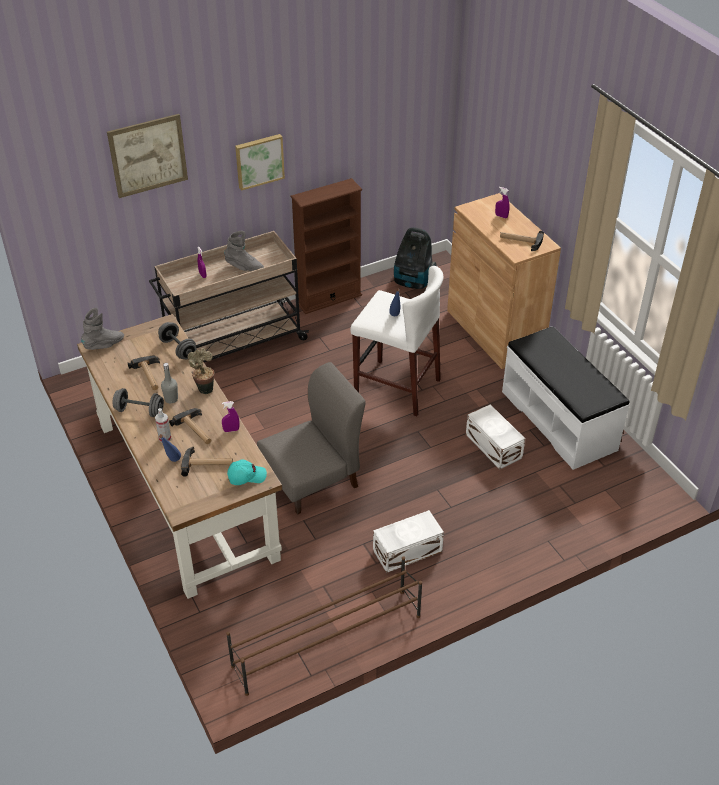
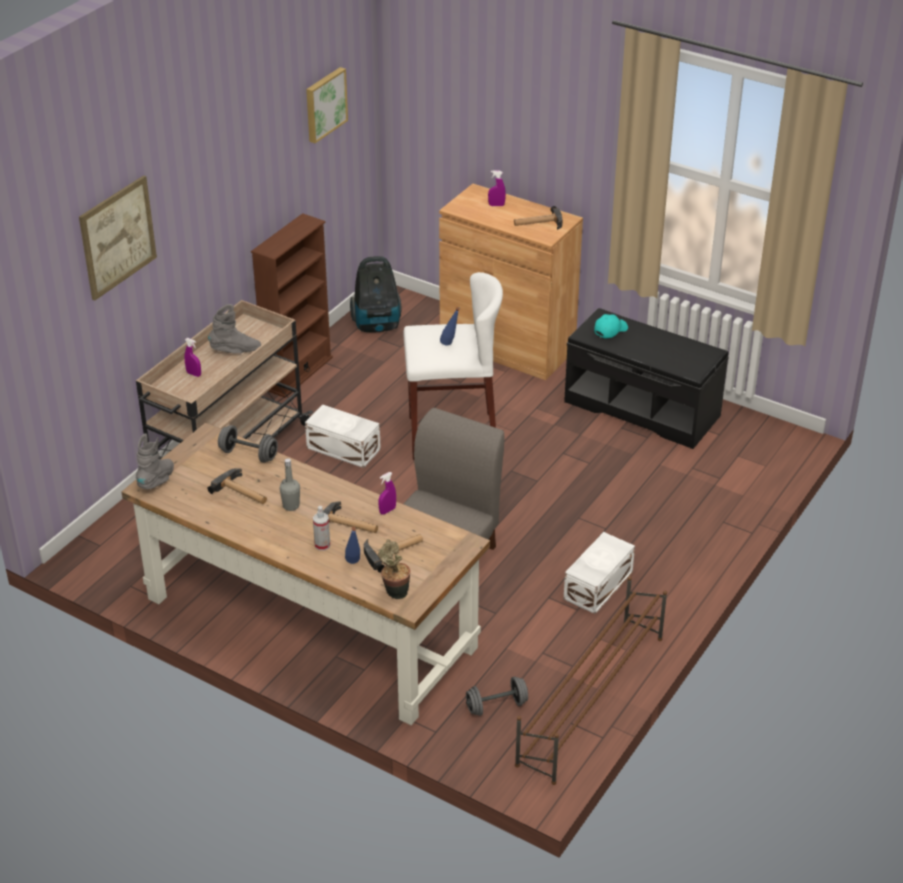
camera: 30 degrees left, 5 degrees down
(139, 411) = (266, 530): grey dumbbell -> grey dumbbell (496, 706)
(204, 388) = (317, 482): potted plant -> potted plant (394, 592)
(246, 476) = (447, 547): turquoise cap -> turquoise cap (610, 330)
(259, 161) = (217, 215): picture -> picture (324, 104)
(493, 447) = (600, 457): white storage box -> white storage box (344, 449)
(559, 420) = (642, 408): white bench -> black bench

